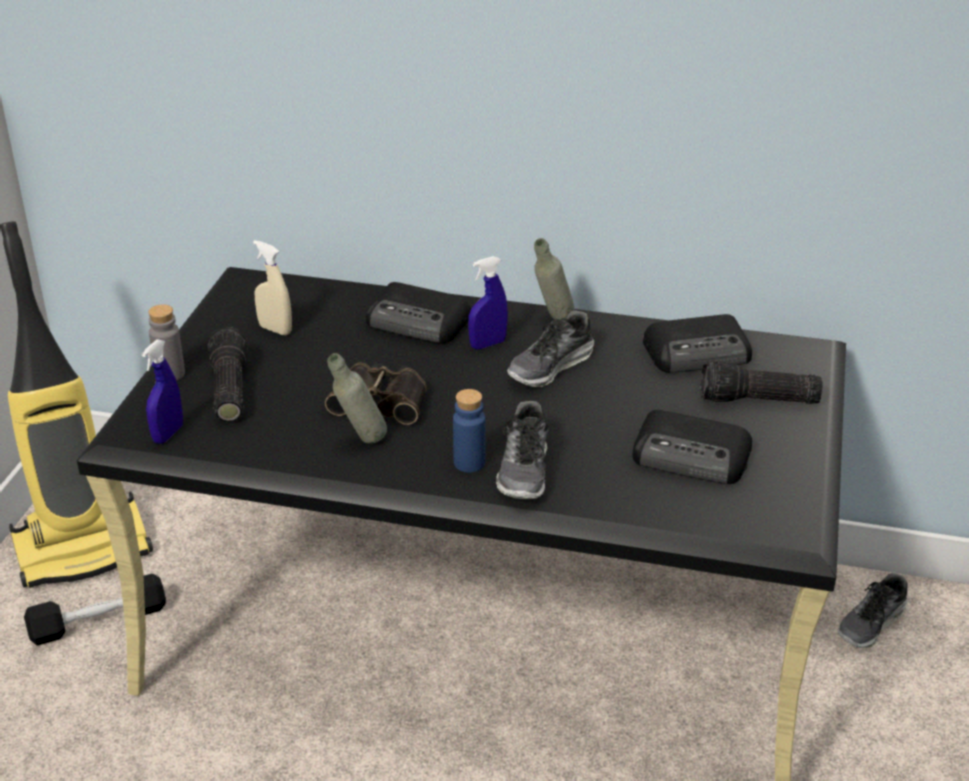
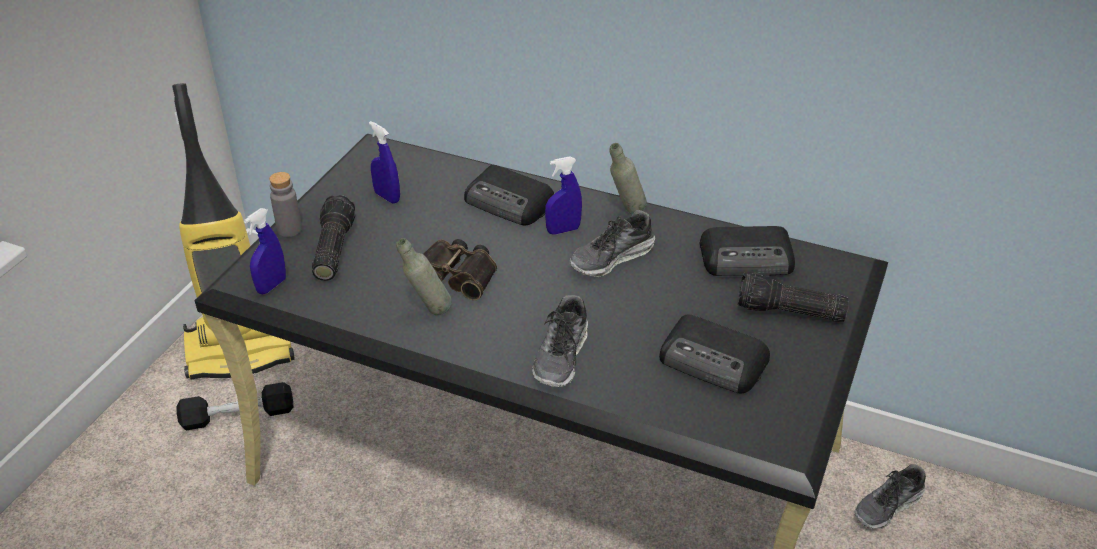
camera: 10 degrees right, 5 degrees up
(275, 329) = (387, 197): beige spray bottle -> blue spray bottle
(469, 463) = (515, 343): blue bottle -> none

